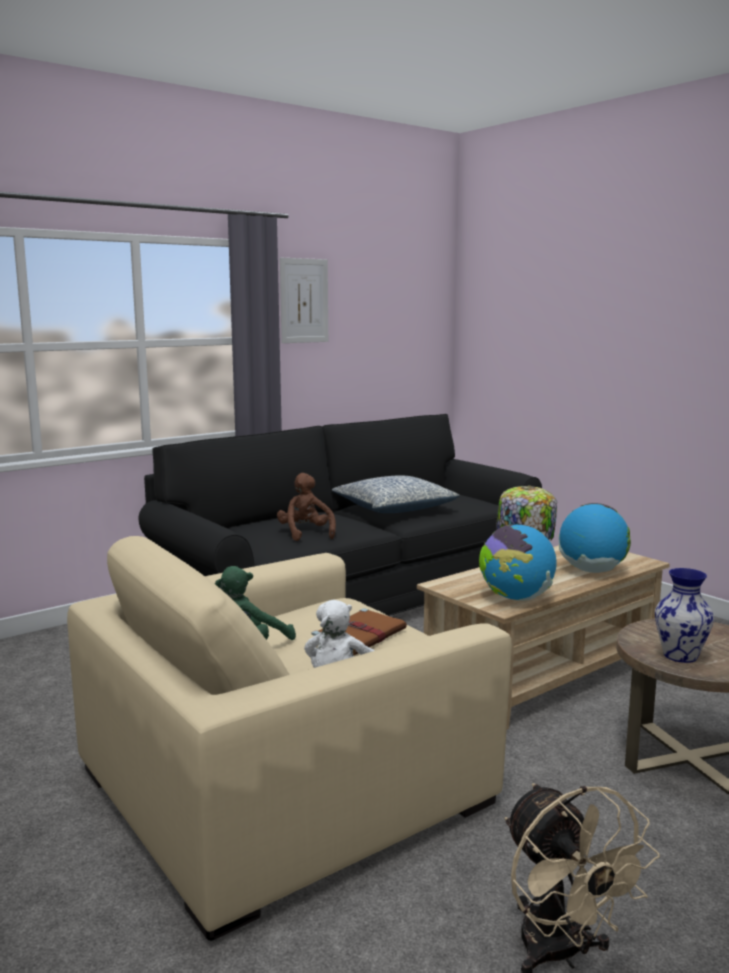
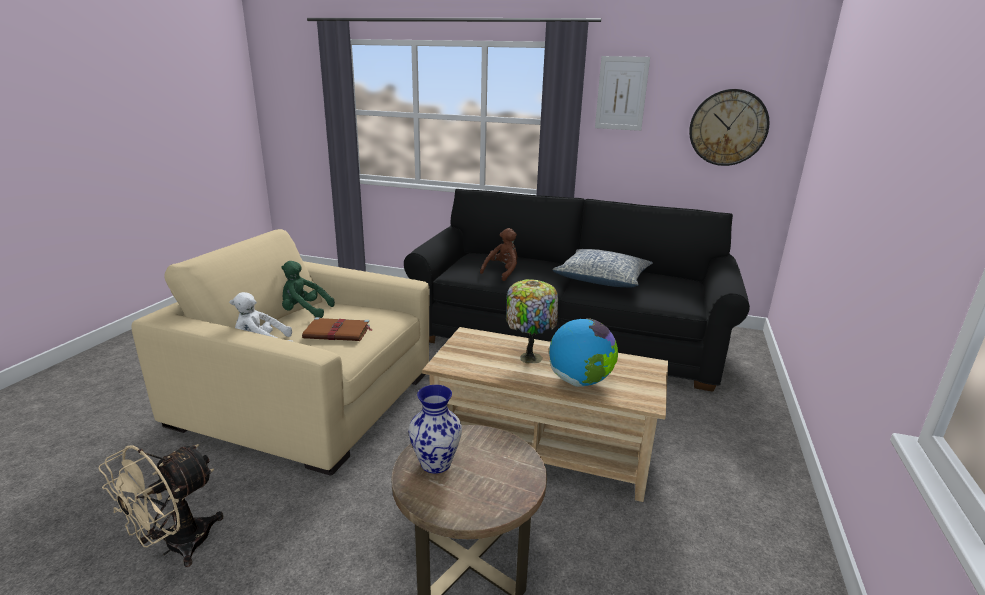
camera: 55 degrees right, 10 degrees up
(399, 331) = (728, 127): none -> wall clock
(516, 598) = (469, 364): globe -> none

